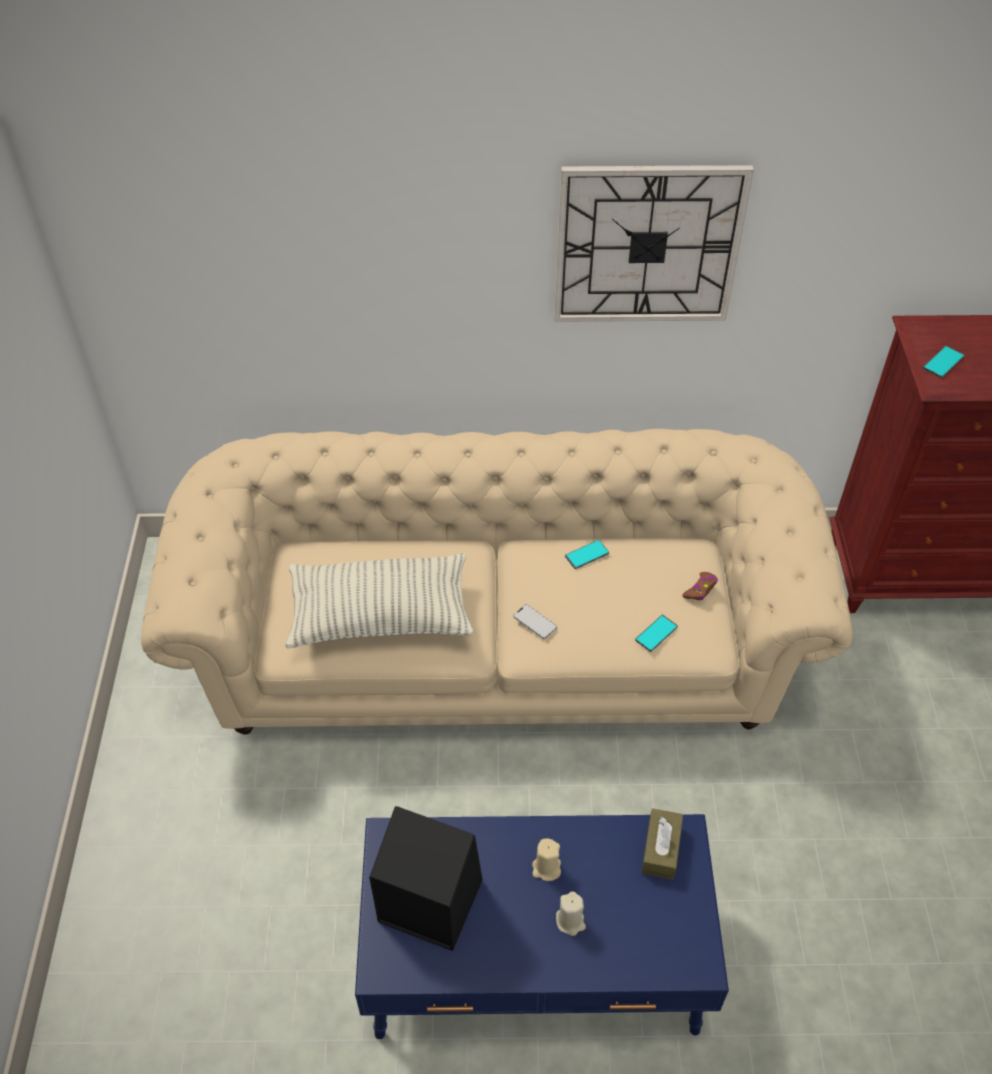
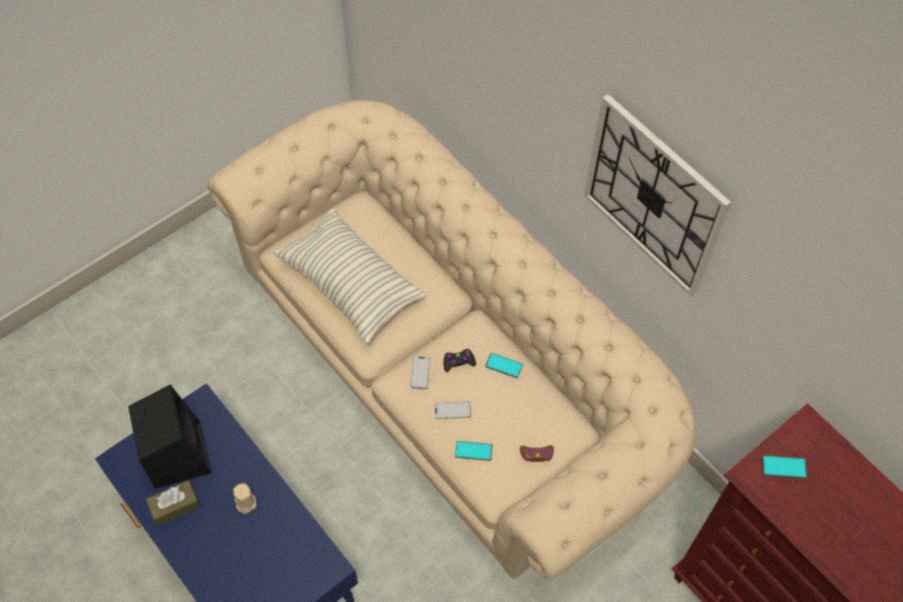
camera: 50 degrees right, 10 degrees up
(551, 585) = (458, 362): none -> black game controller
(570, 921) = (220, 540): beige candle -> none
(599, 622) = (452, 410): none -> phone
(661, 849) = (308, 560): brown tissue box -> brown tissue box (175, 506)

